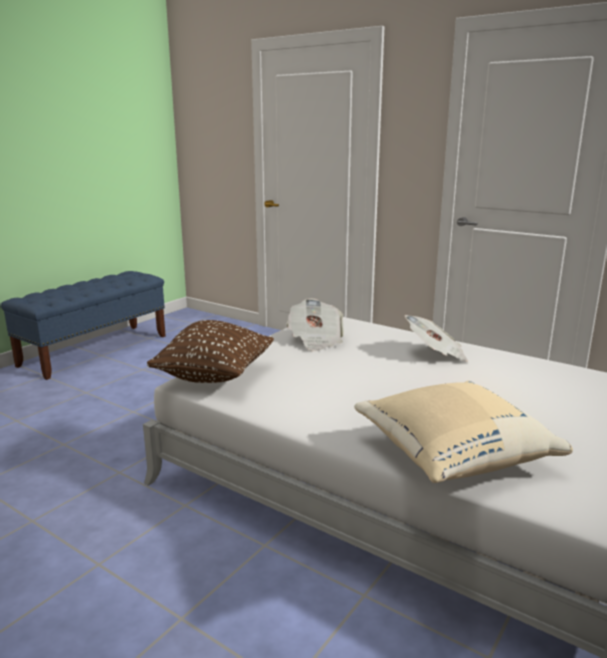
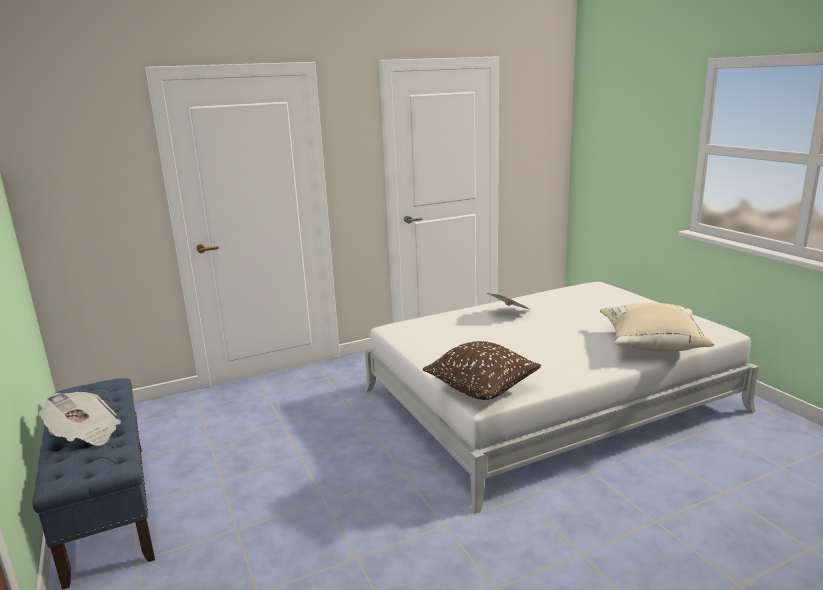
camera: 60 degrees left, 0 degrees up
(315, 340) = (442, 341): newspaper -> newspaper (85, 434)

